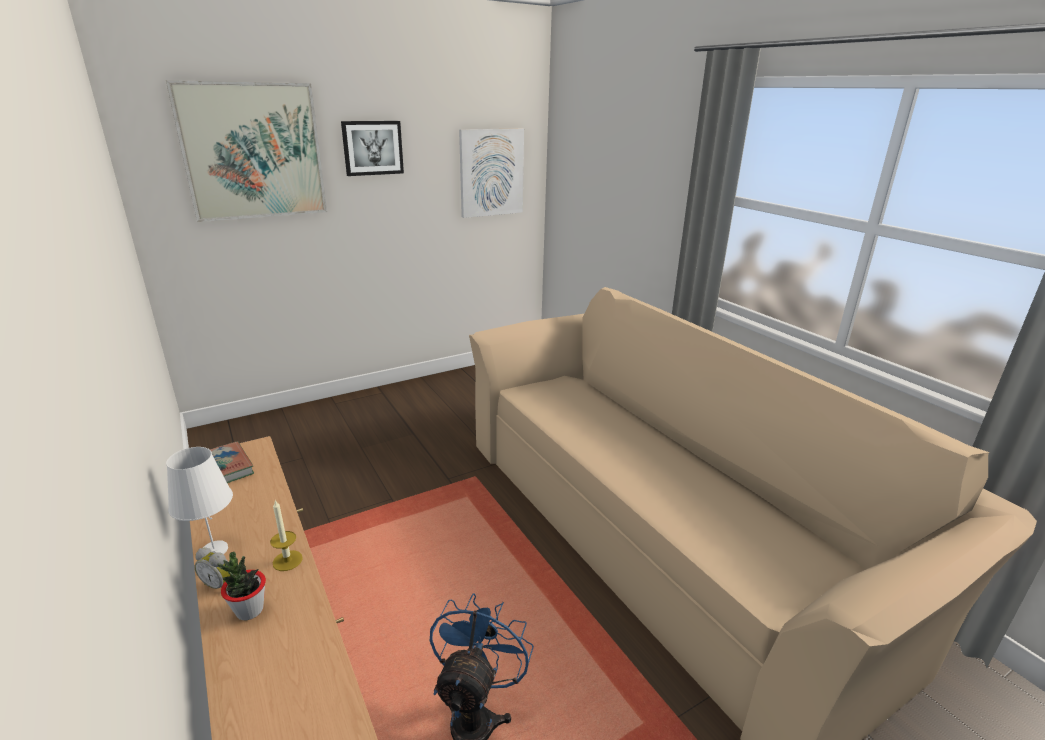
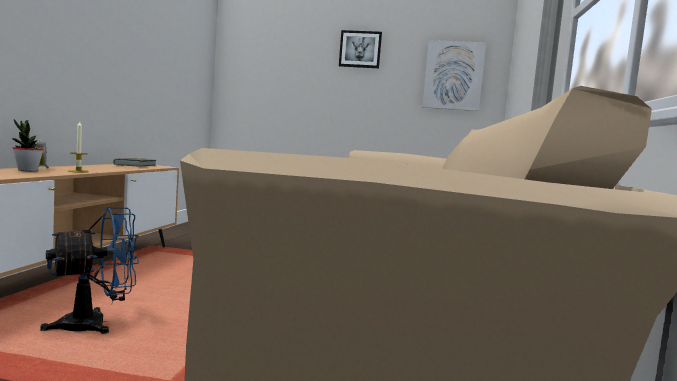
camera: 40 degrees right, 20 degrees down
(215, 550) = (67, 167): white table lamp -> none
(253, 152) = (285, 46): picture -> none

